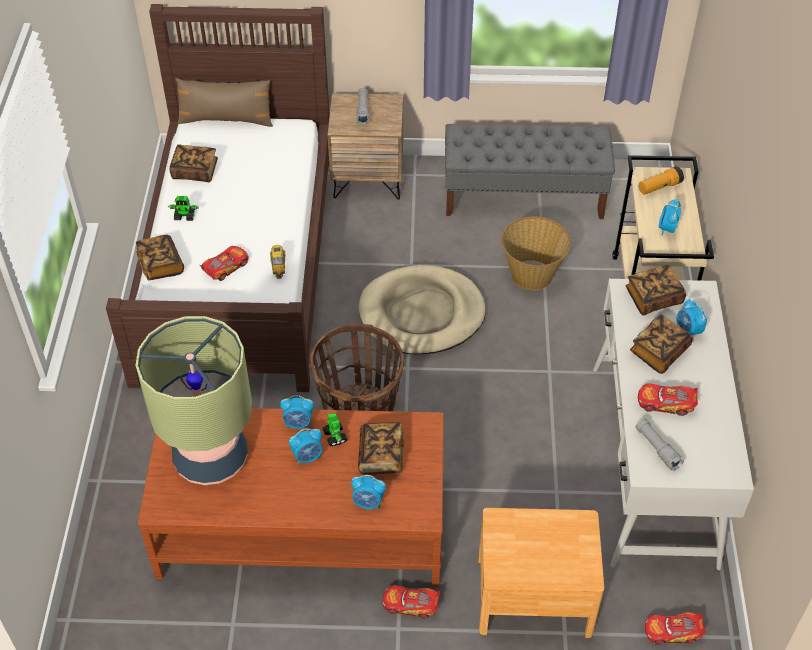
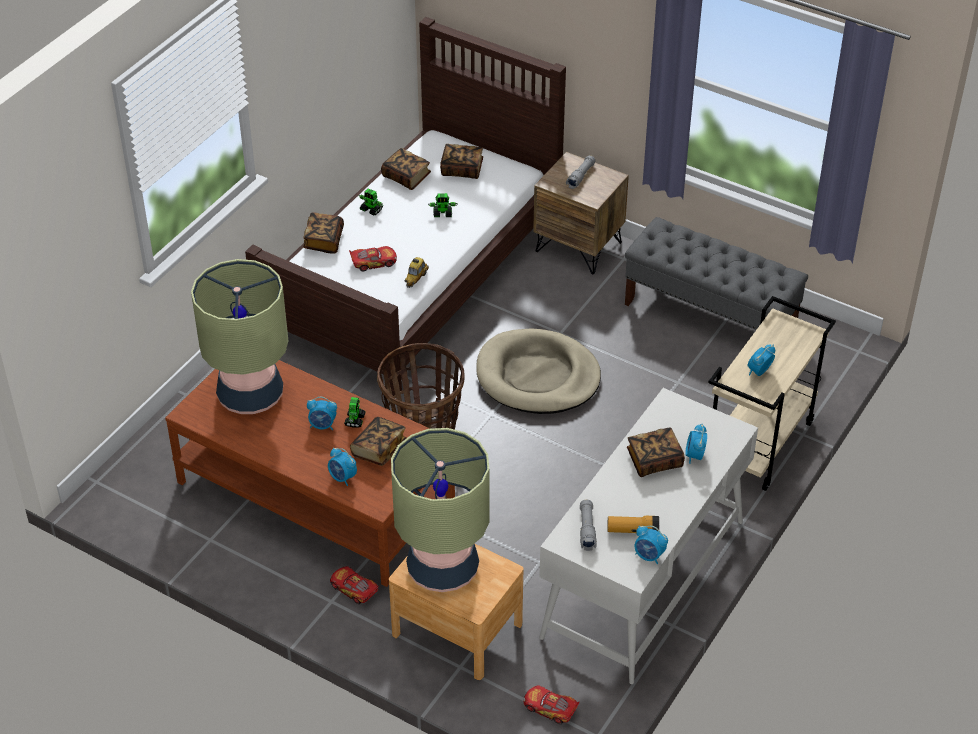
camera: 30 degrees right, 5 degrees down
(226, 120) = (465, 144): brown pillow -> none
(256, 194) = (443, 213): none -> toy robot
(298, 423) = (334, 399): alarm clock -> alarm clock (649, 556)
(526, 549) = (442, 568): none -> table lamp
(532, 274) = (663, 384): basket -> none
(653, 298) = (688, 418): book -> book (462, 169)
(659, 187) = (783, 335): flashlight -> flashlight (632, 531)
(666, 403) = (624, 500): toy car -> none

